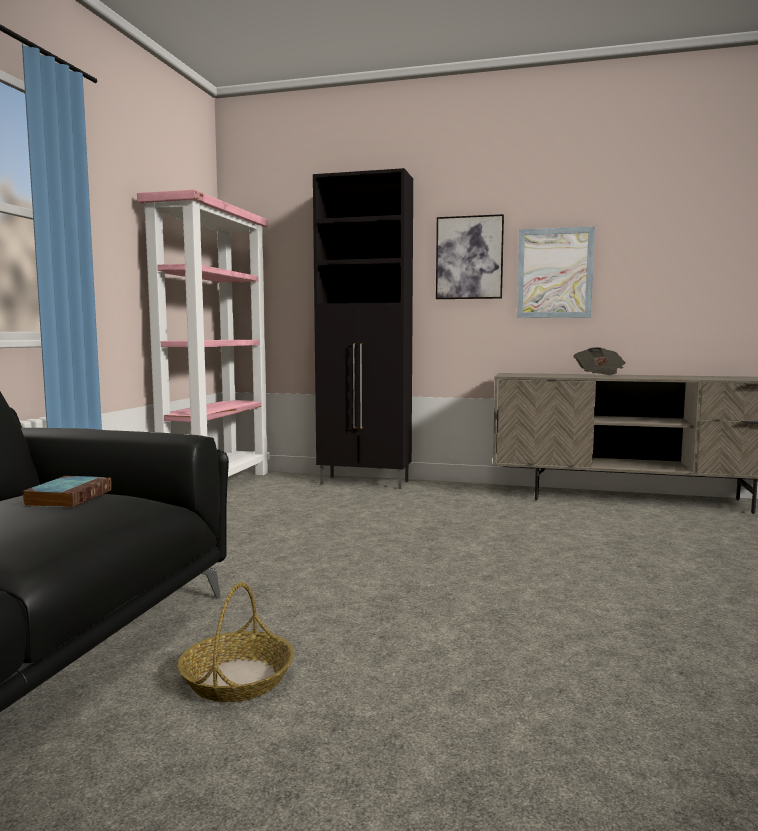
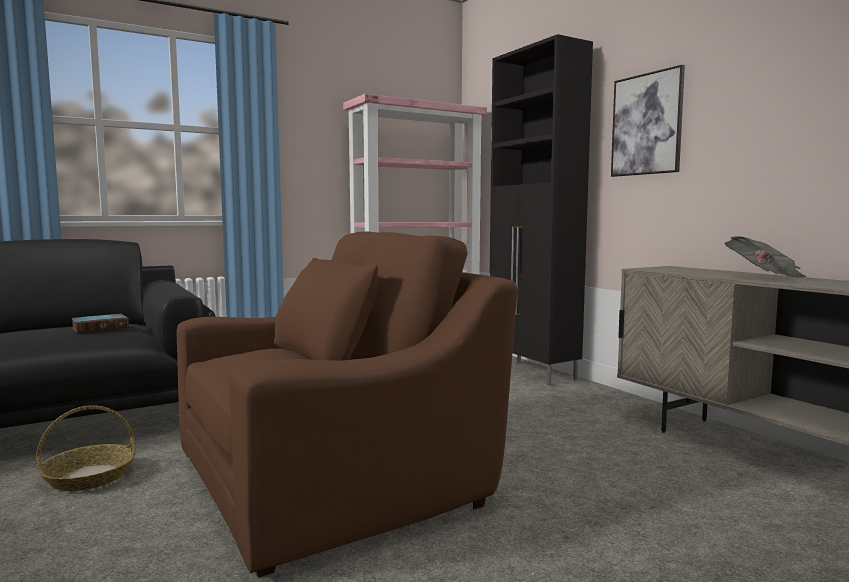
camera: 45 degrees right, 0 degrees up
(447, 590) = (334, 478): none -> brown armchair
(554, 273) = (742, 134): picture -> none

